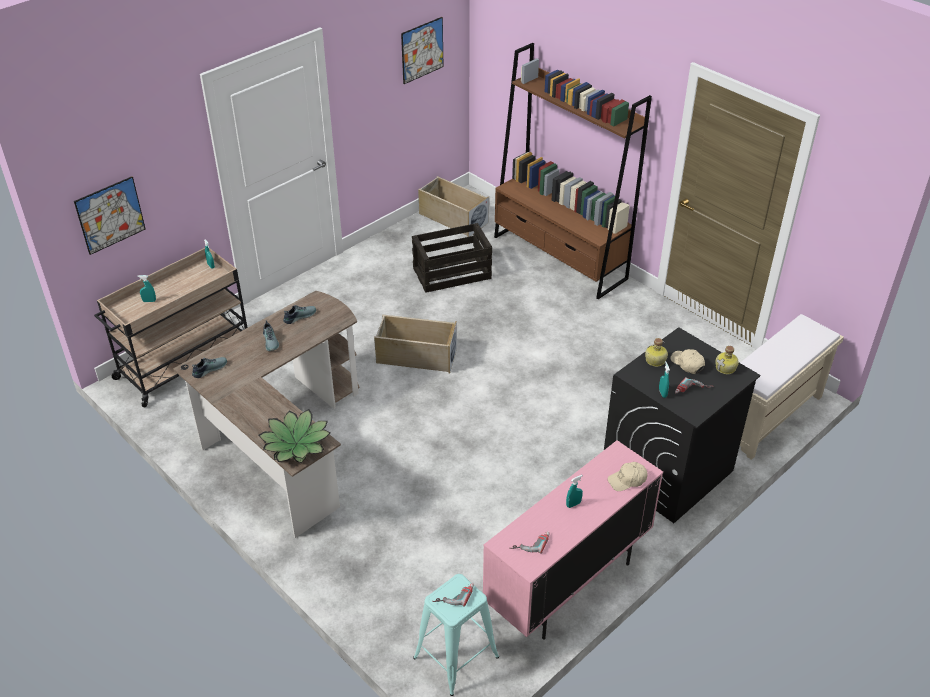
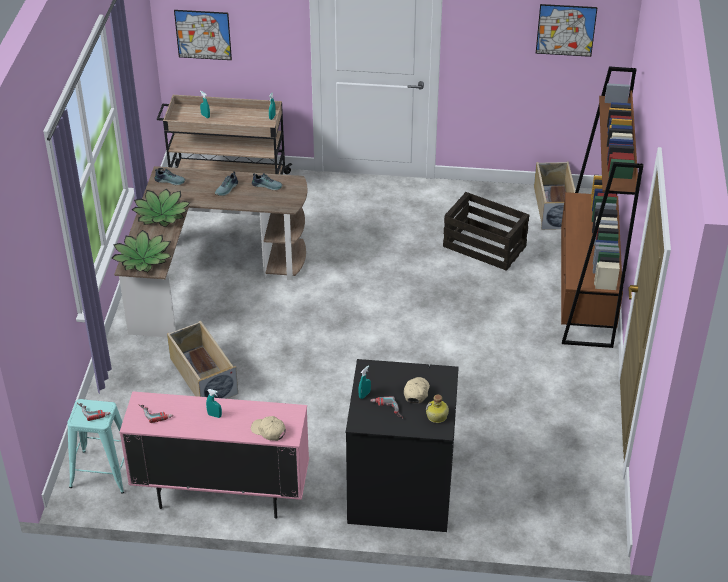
camera: 50 degrees right, 0 degrees up
(249, 399) = (161, 214): none -> potted plant
(416, 356) = (366, 284): beige storage box -> beige storage box (202, 376)
(655, 361) = (399, 373): bottle -> none
(768, 417) = (540, 524): beige bench -> none

